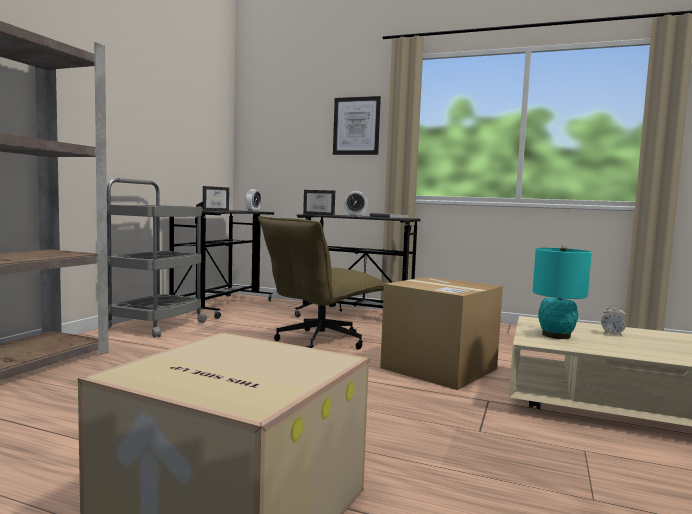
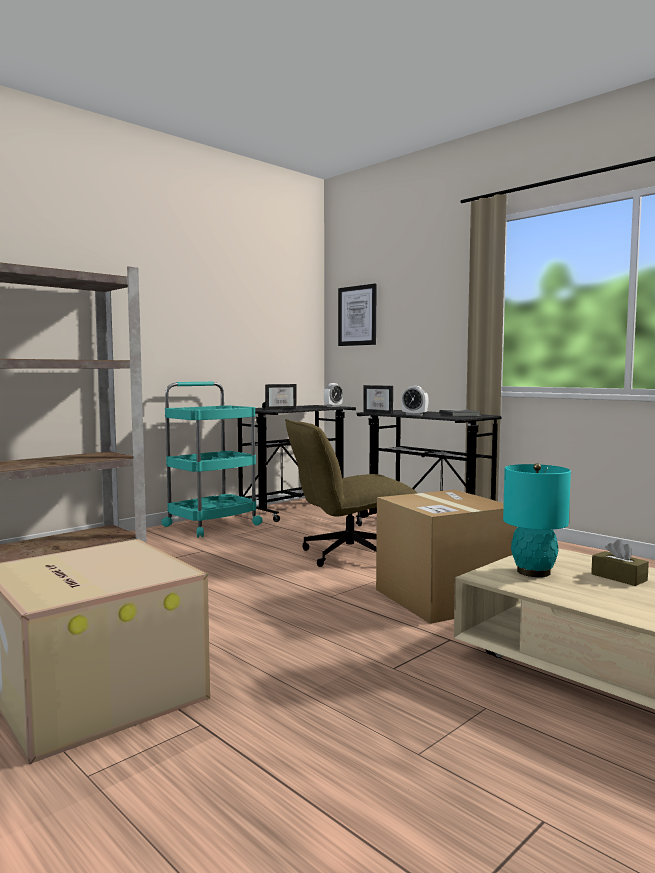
camera: 25 degrees right, 0 degrees up
(156, 325) = (213, 525): grey cart -> turquoise cart
(356, 126) = (440, 306): picture -> picture (357, 315)
(612, 334) = (619, 577): alarm clock -> brown tissue box

